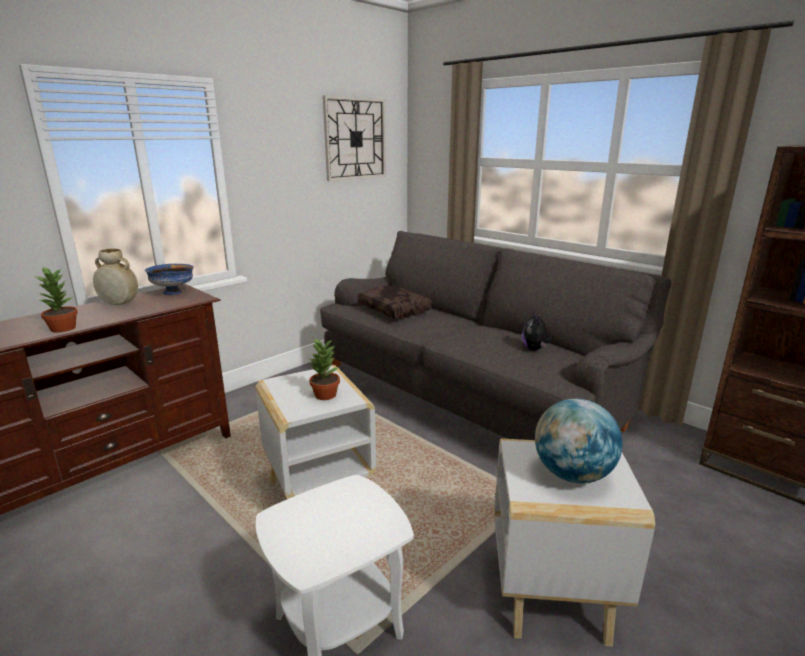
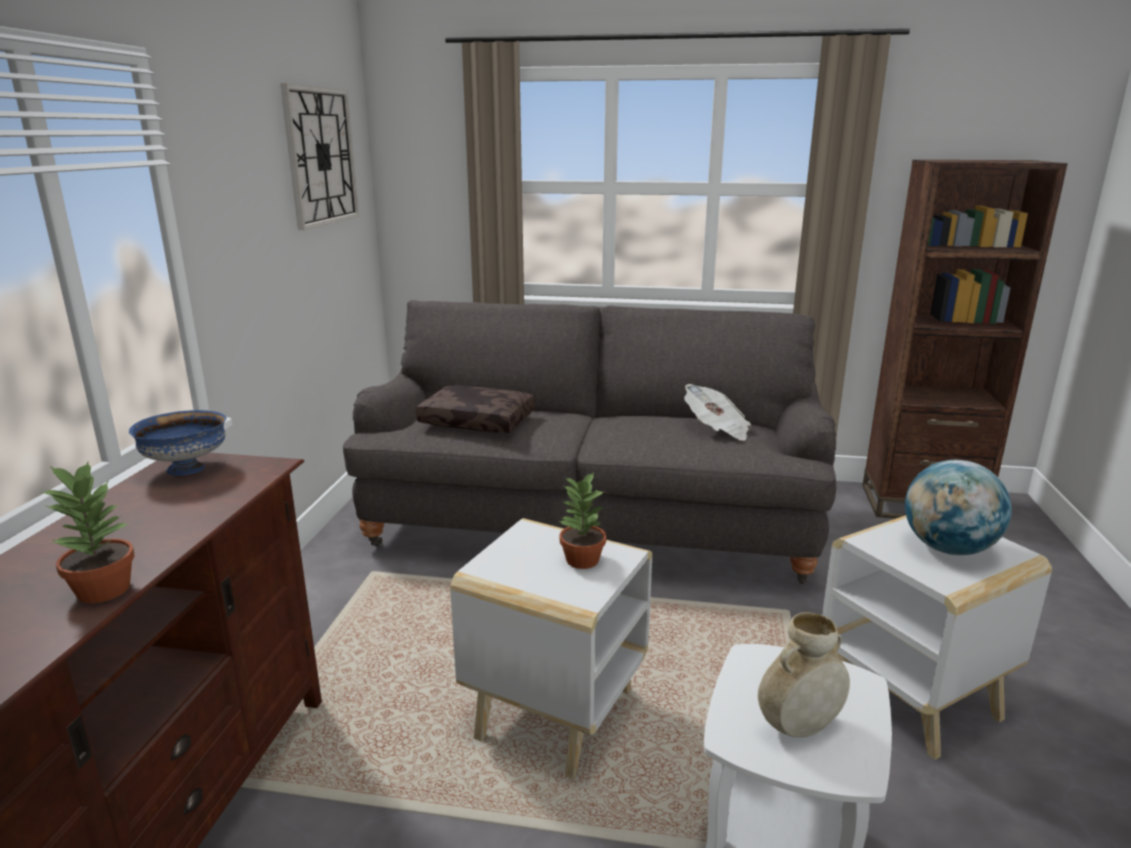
camera: 35 degrees left, 0 degrees up
(119, 304) = (119, 515): beige vase -> beige vase (798, 727)
(534, 349) = (717, 430): plush toy -> newspaper

